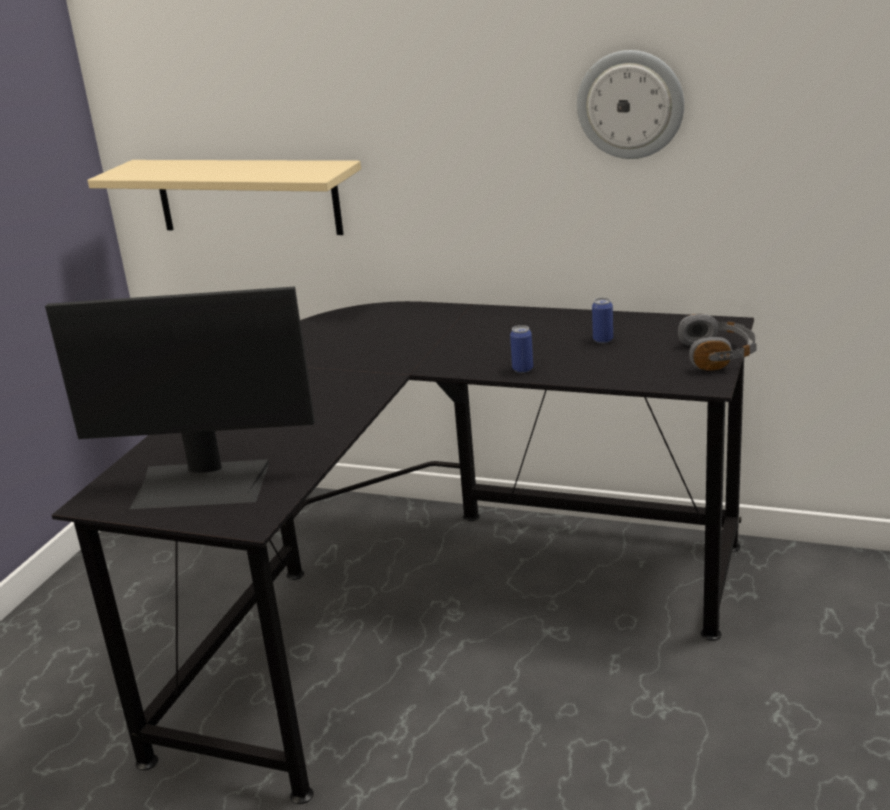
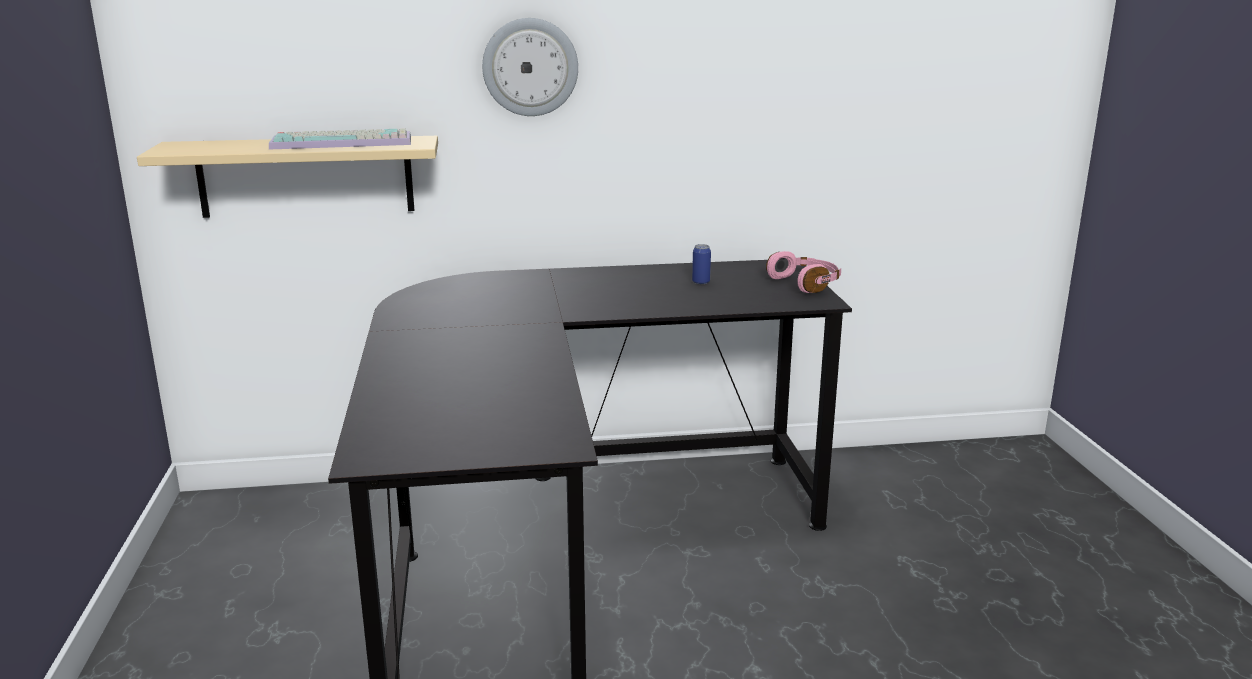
camera: 30 degrees left, 5 degrees down
(202, 484) = (470, 427): monitor -> none
(264, 168) = (344, 142): none -> keyboard
(522, 369) = (661, 307): can -> none
(630, 104) = (698, 79): wall clock -> wall clock (530, 67)
(718, 355) = (806, 283): grey headphones -> pink headphones

